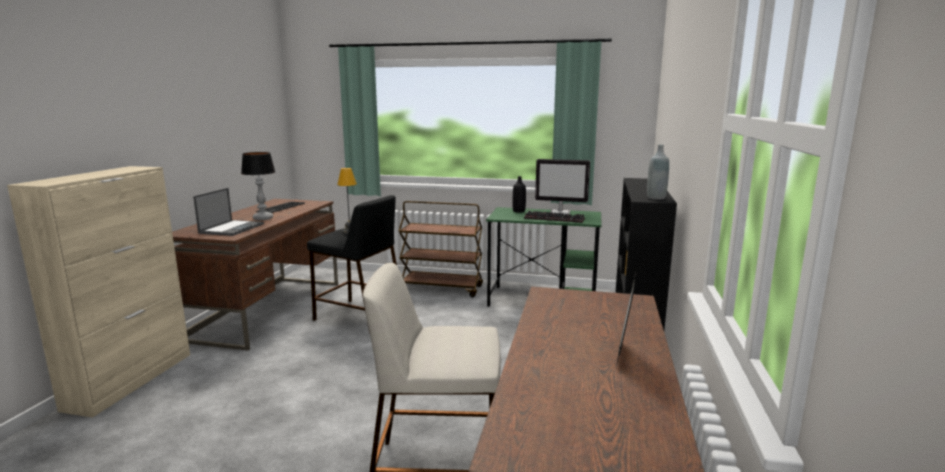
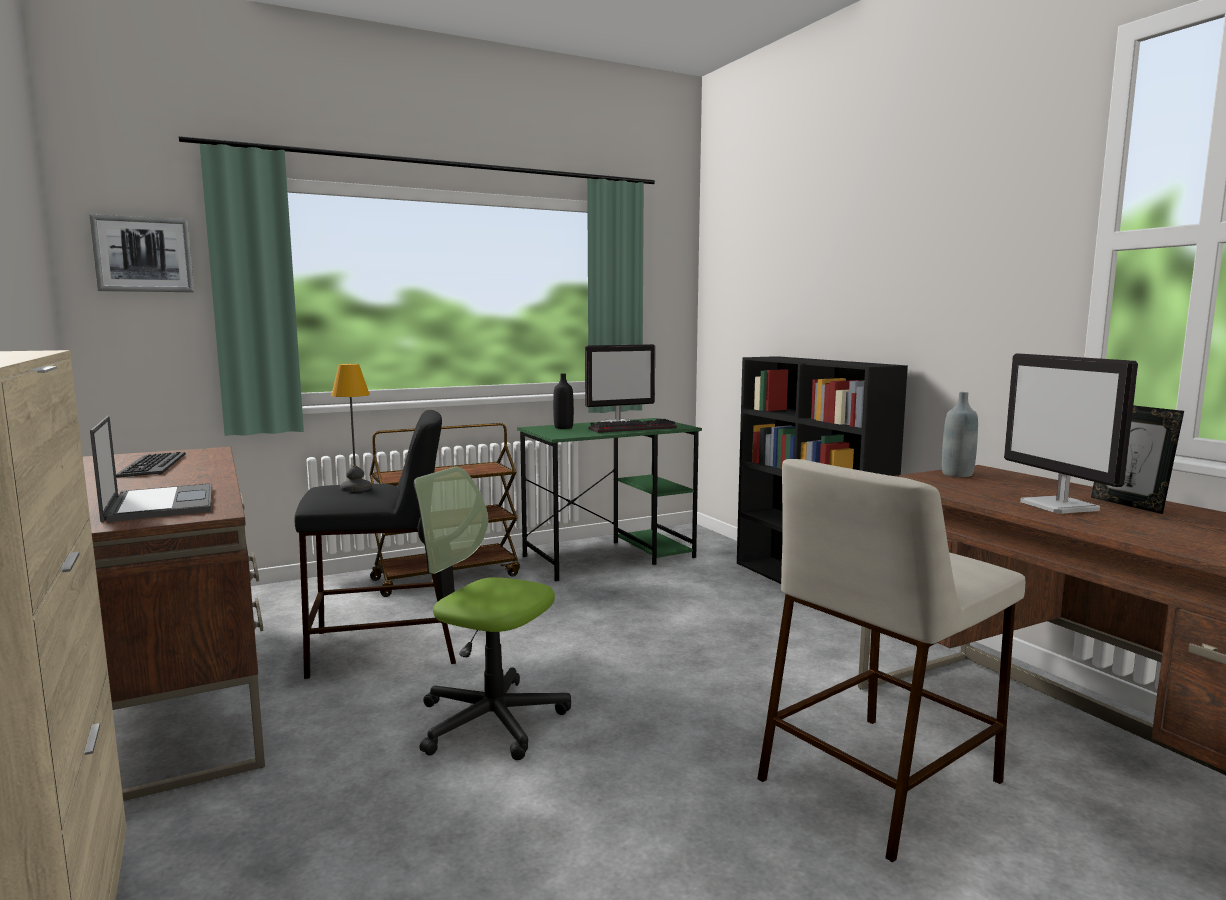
camera: 40 degrees left, 5 degrees down
(263, 218) = (174, 482): table lamp -> none
(320, 103) = (143, 254): none -> picture
(339, 365) = (491, 720): none -> office chair
(566, 340) = (1060, 507): none -> monitor
(656, 198) = (870, 364): grey bottle -> grey bottle (957, 474)

